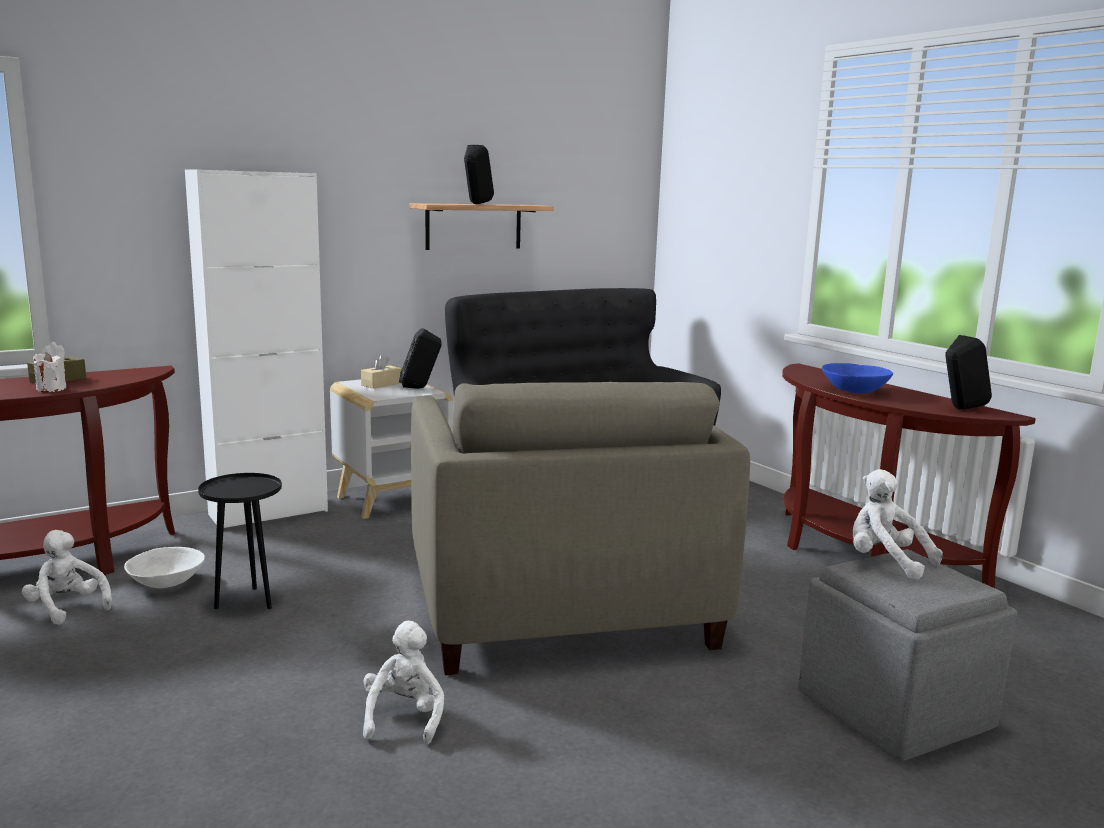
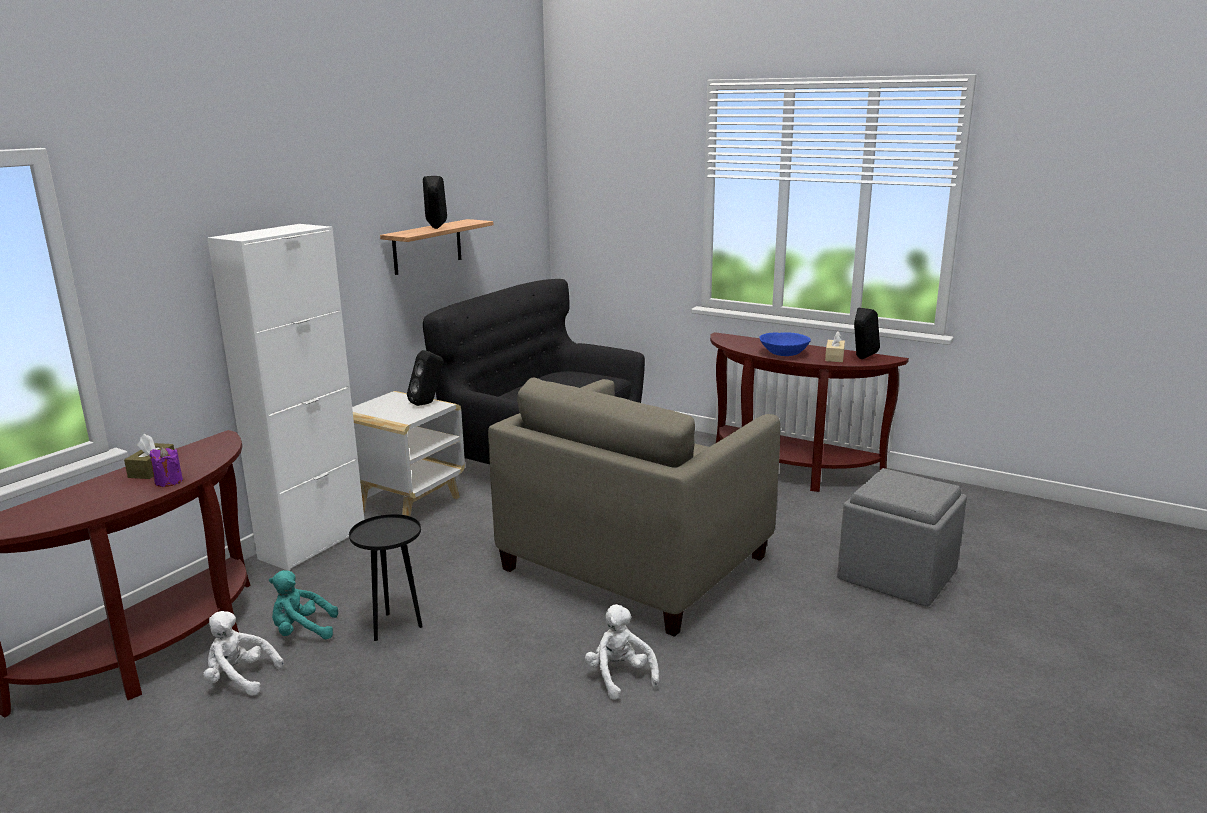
camera: 25 degrees left, 5 degrees up
(51, 389) = (169, 481): white candle -> purple candle
(166, 583) = (302, 631): white bowl -> turquoise plush toy
(381, 384) = (388, 405): beige tissue box -> beige tissue box (834, 357)
(558, 606) = (635, 562): beige armchair -> beige armchair turned 75 degrees clockwise
(885, 562) = (883, 481): white plush toy -> none

